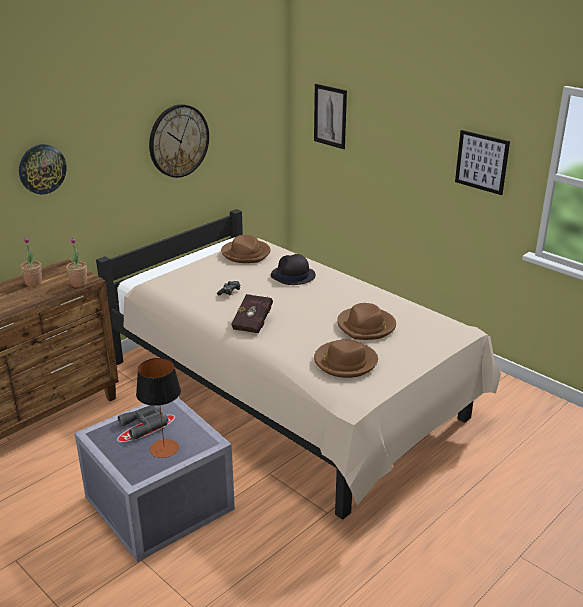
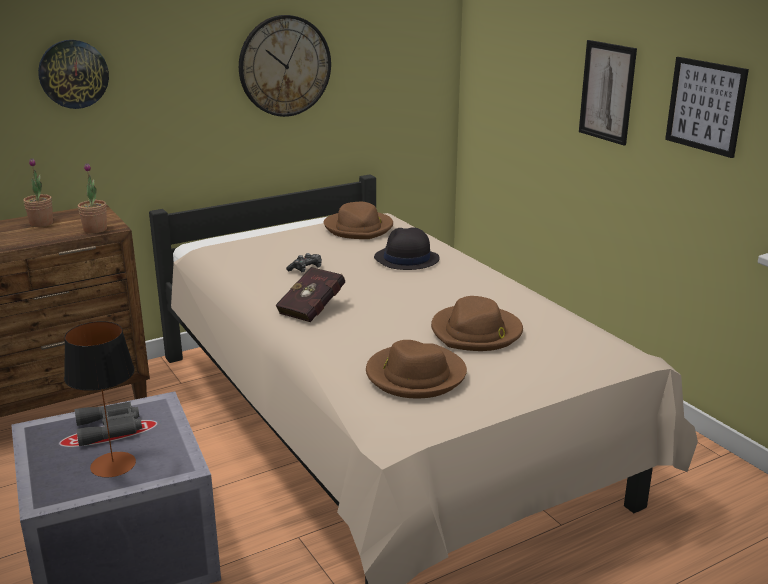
camera: 15 degrees right, 5 degrees down
(330, 116) = (508, 51): picture -> picture (607, 92)

